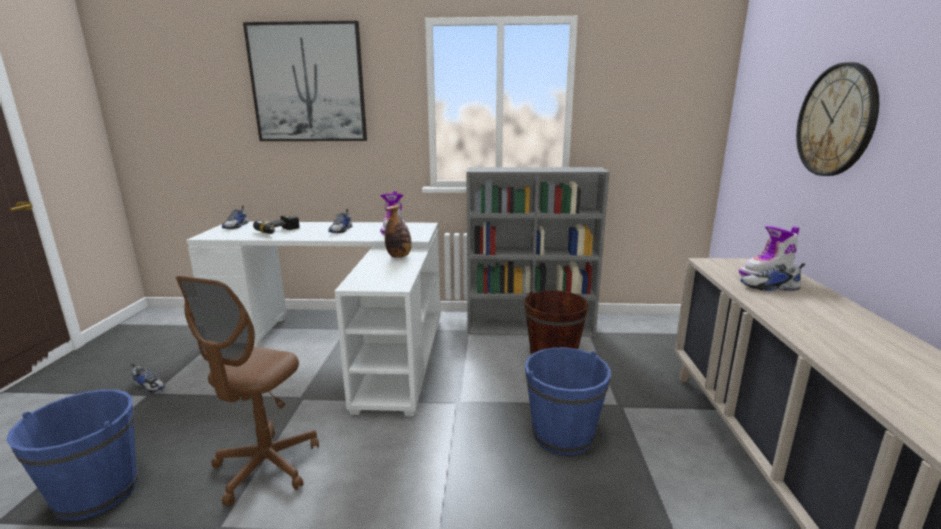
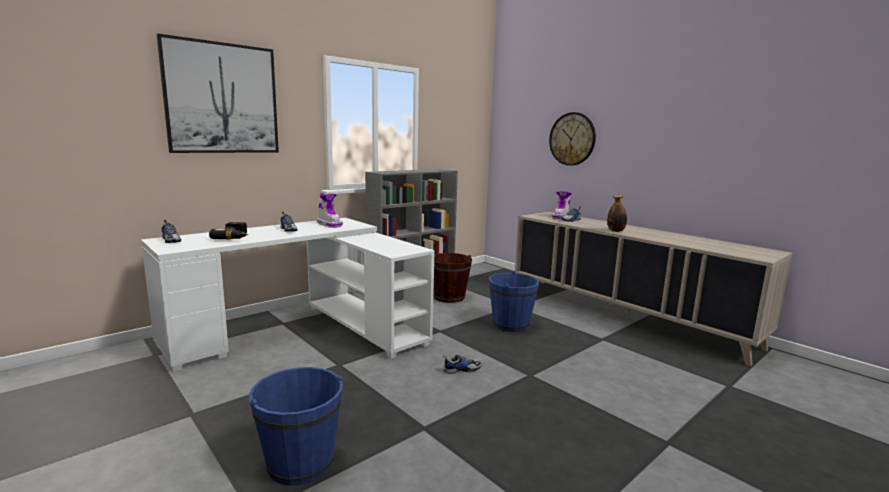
camera: 45 degrees left, 5 degrees down
(150, 386) = (176, 411): shoe -> shoe (461, 370)
(266, 467) = (393, 397): brown office chair -> none
(399, 256) = (372, 238): bottle -> bottle (615, 231)

